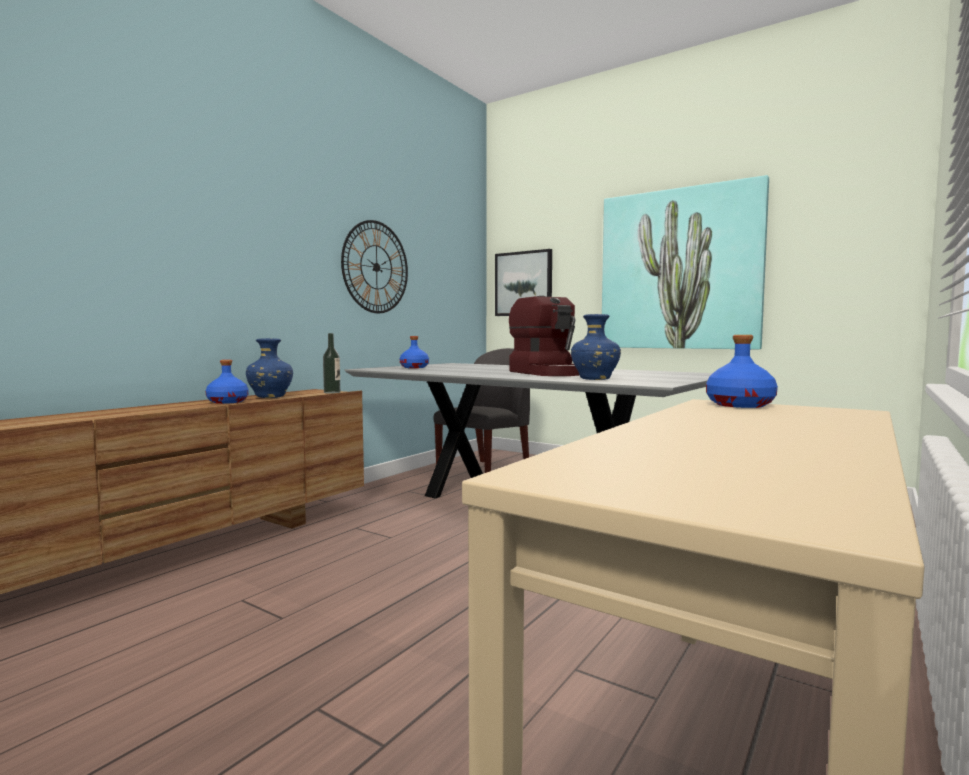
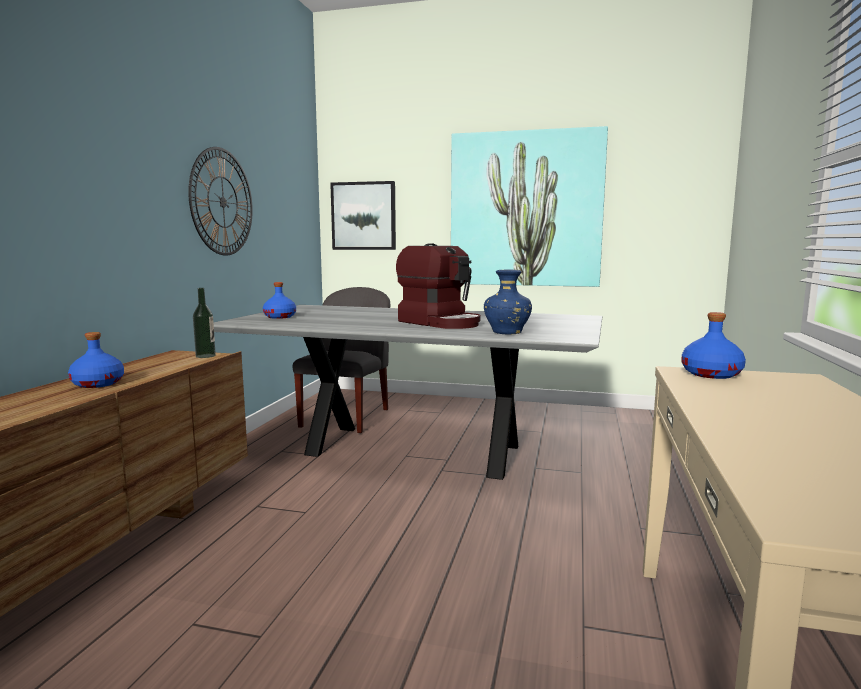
camera: 20 degrees left, 5 degrees up
(270, 397) = (141, 370): blue vase -> none

